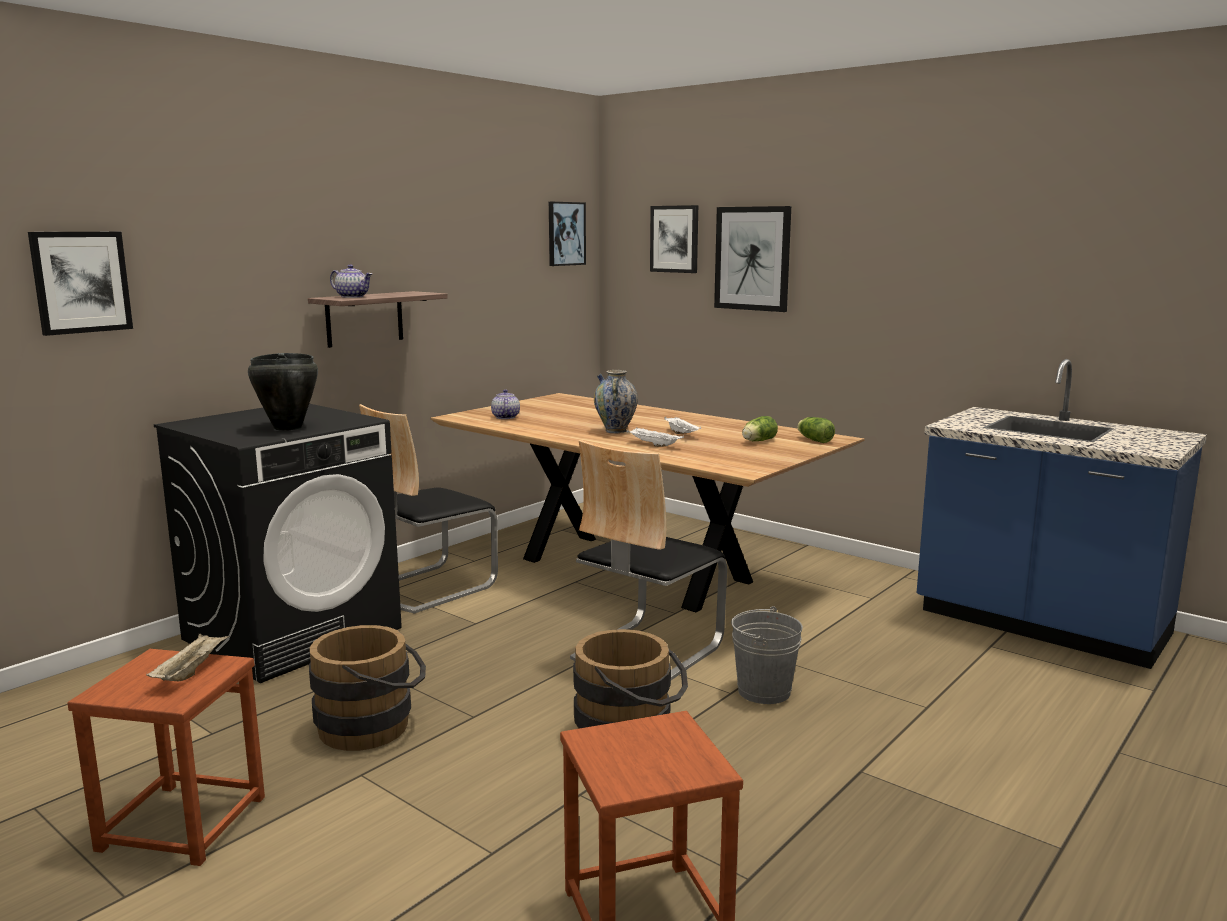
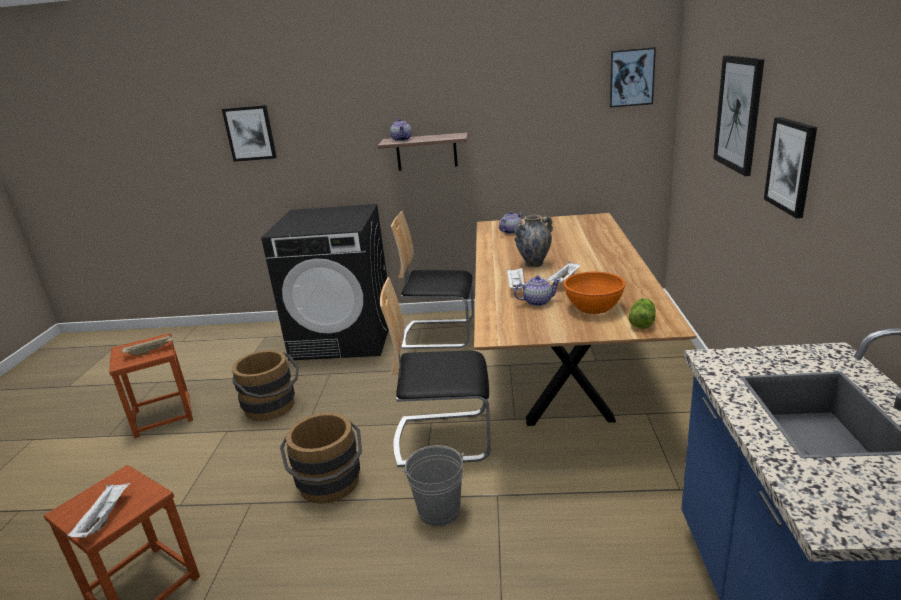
camera: 55 degrees right, 10 degrees up
(287, 428) = (313, 226): black cooking pot -> none
(674, 239) = (706, 85): picture -> picture (791, 166)
(683, 759) = (104, 518): none -> white tray
(706, 448) = (538, 302): none -> teapot
(757, 441) = (594, 307): lettuce -> orange bowl

